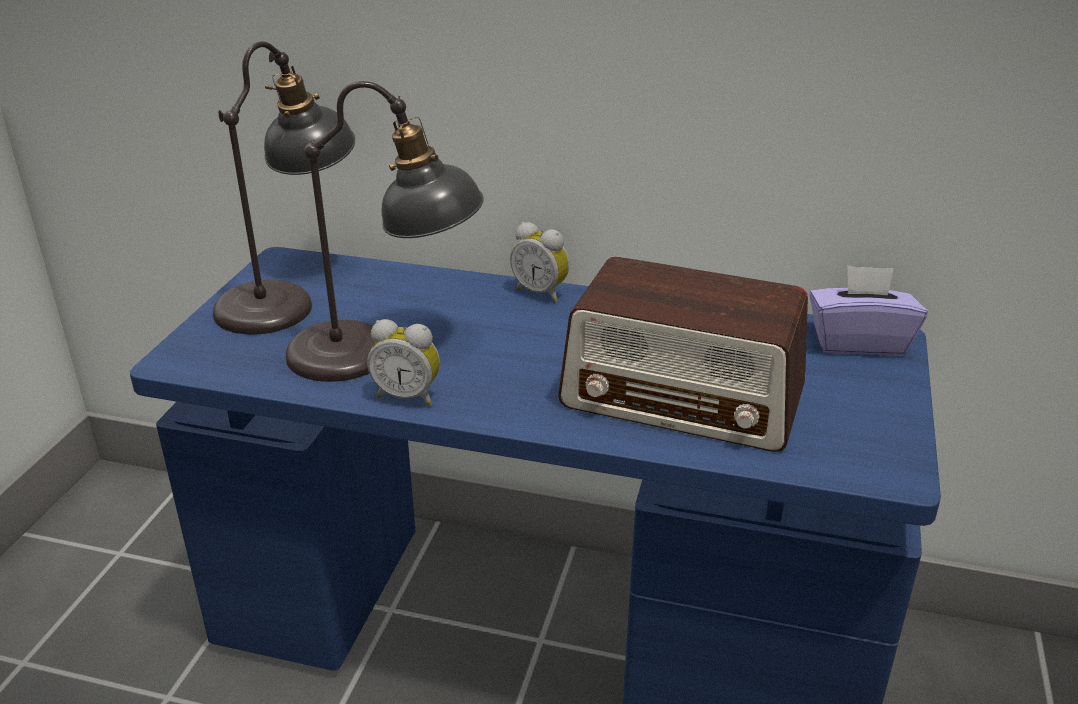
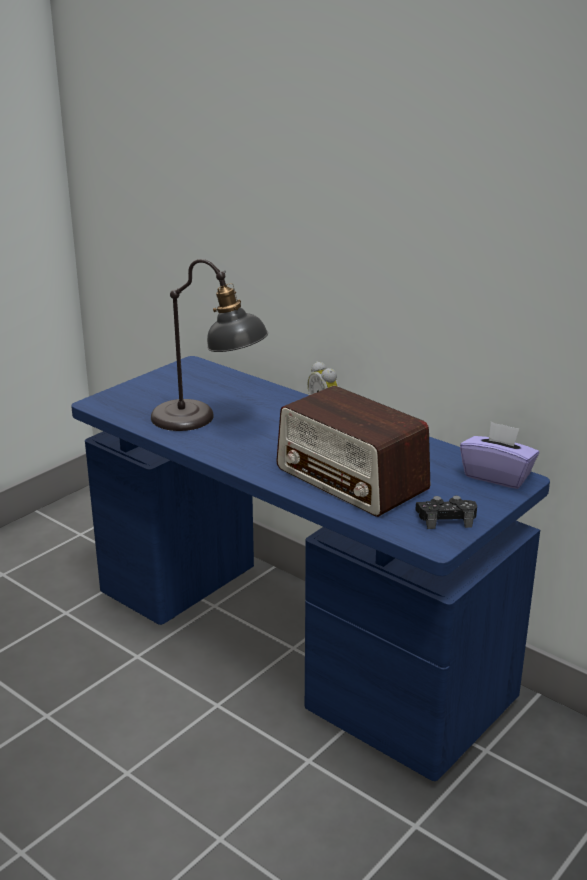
camera: 25 degrees right, 5 degrees down
(291, 291) = (183, 381): grey table lamp -> none
(408, 395) = (200, 445): alarm clock -> none
(866, 427) = (446, 518): none -> black game controller

